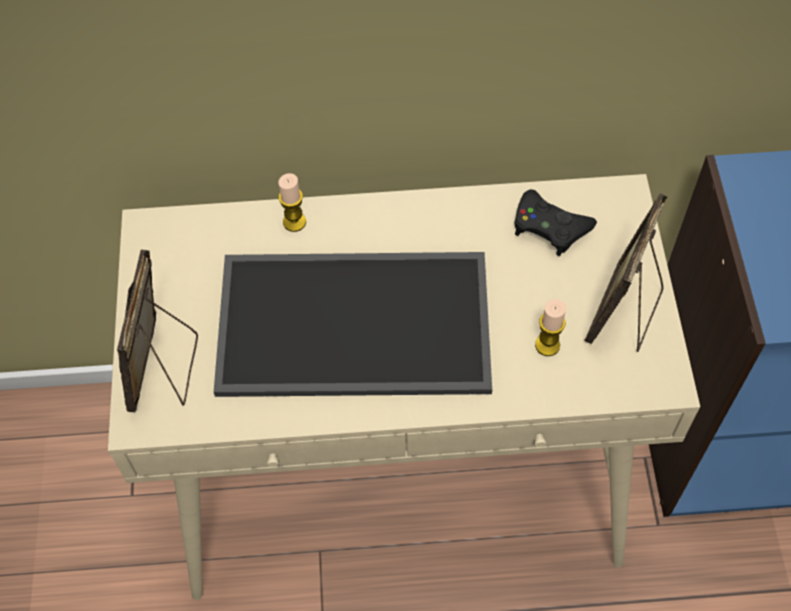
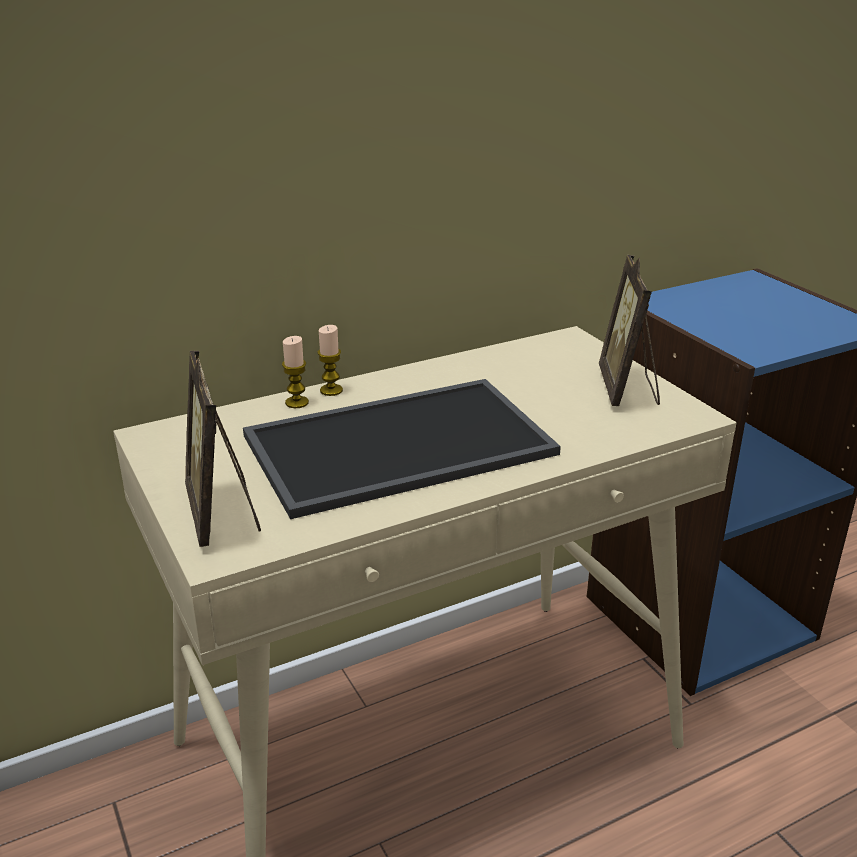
camera: 25 degrees left, 30 degrees down
(547, 345) = (582, 418): candle -> candle (331, 390)
(550, 227) = (526, 362): black game controller -> none

